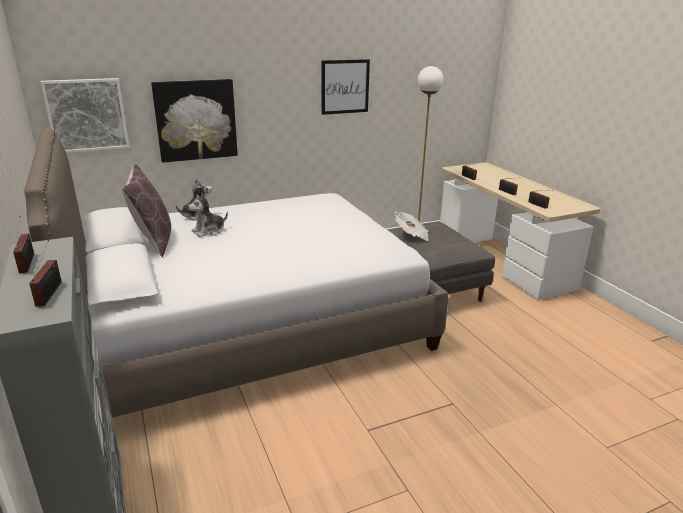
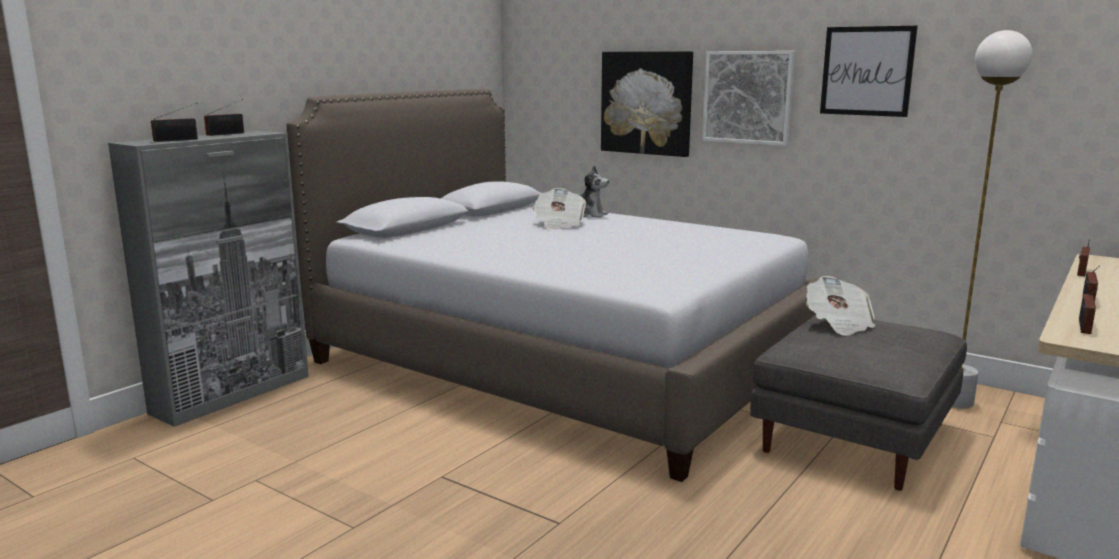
camera: 60 degrees right, 10 degrees down
(87, 115) = (544, 86): picture -> picture (748, 97)
(153, 241) = (501, 217): brown pillow -> none
(209, 231) = (559, 224): plush toy -> newspaper

